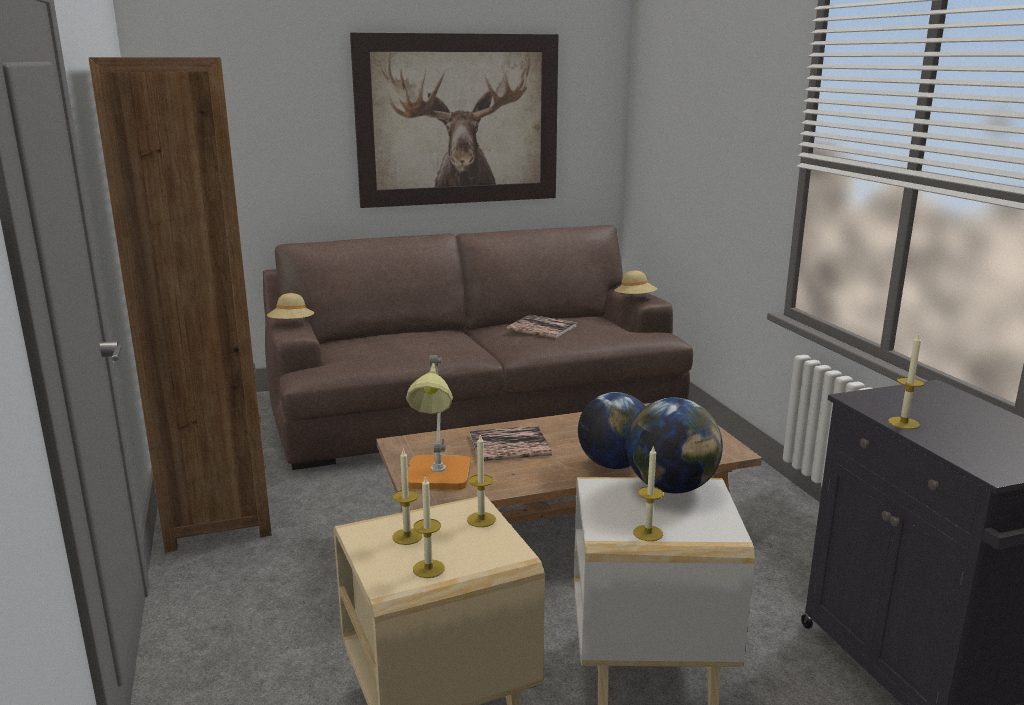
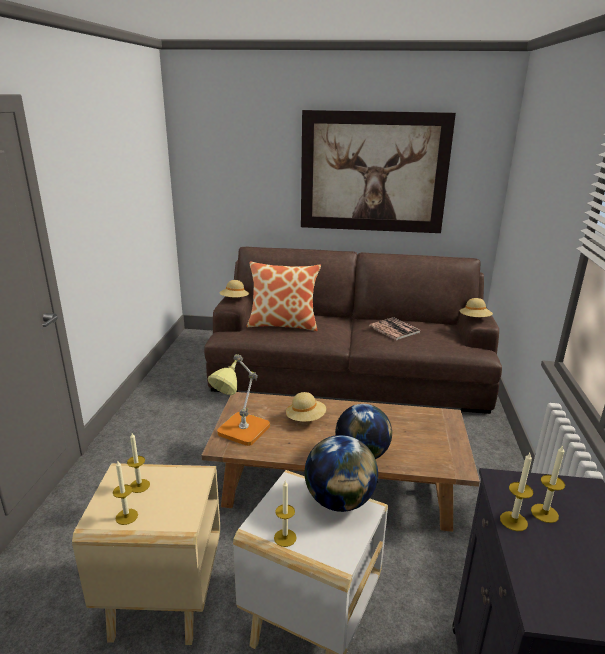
camera: 25 degrees right, 5 degrees up
(218, 514) = (152, 411): brown bookcase -> none
(386, 346) = (283, 324): none -> pillow
(481, 519) = (192, 487): candle -> candle (544, 513)
(509, 445) = (306, 419): book -> beige hat

